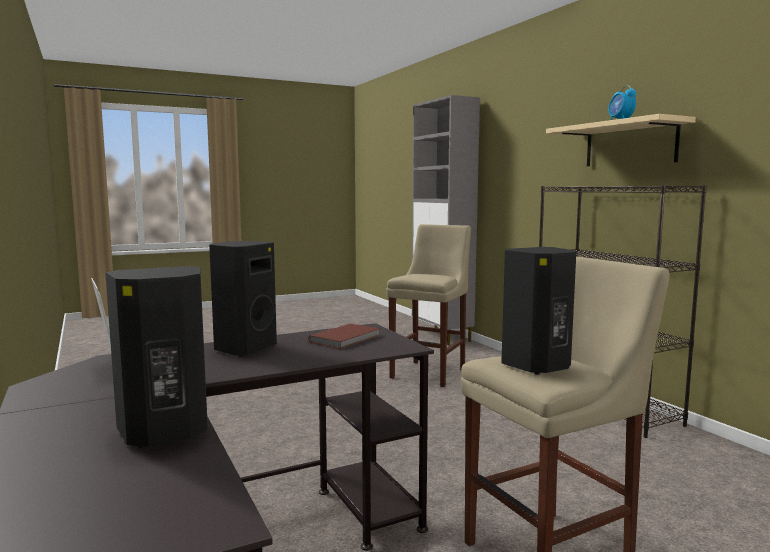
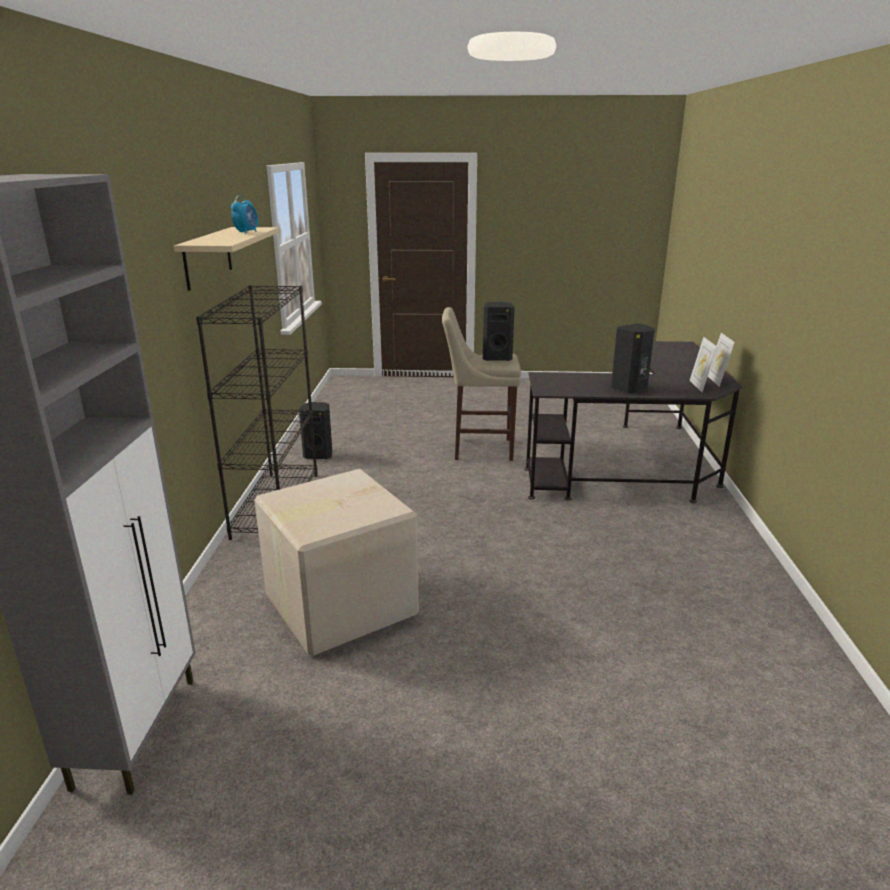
camera: 150 degrees left, 15 degrees up
(57, 389) = (716, 381): none -> picture frame
(165, 432) = (661, 360): black speaker -> black speaker (319, 455)
(347, 339) = (566, 385): brown book -> none
(430, 372) = (338, 605): beige stool -> cardboard box

